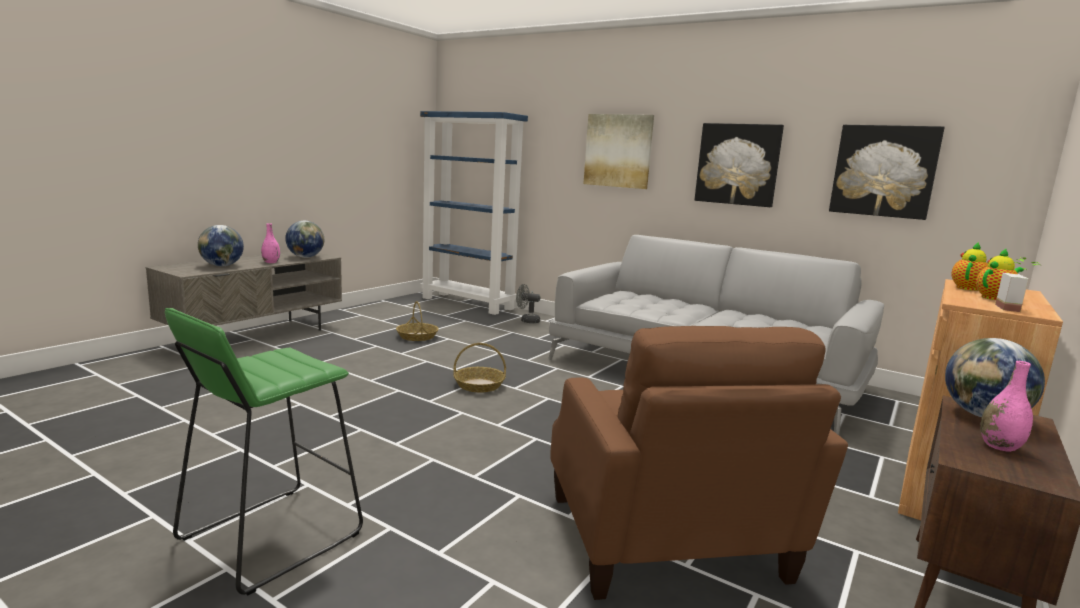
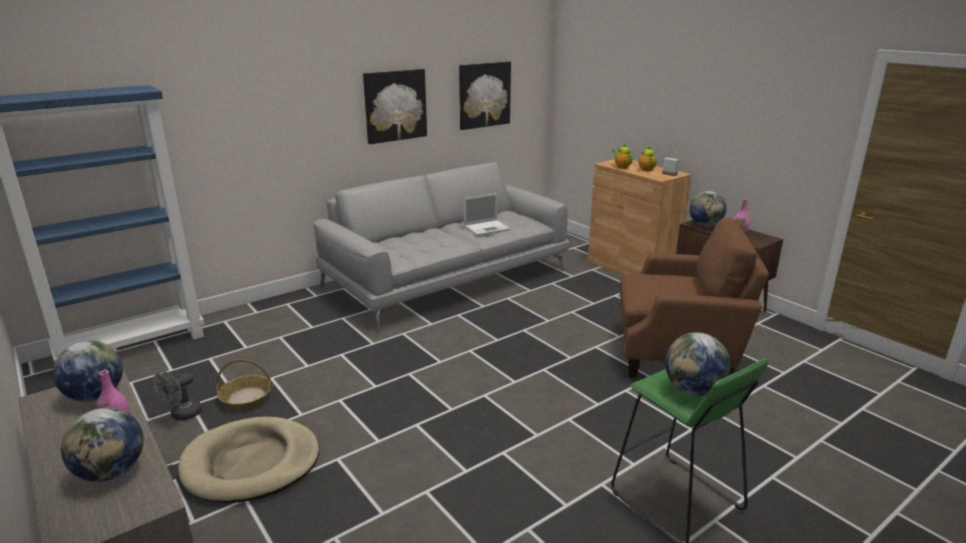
camera: 70 degrees left, 10 degrees up
(261, 367) = (693, 390): none -> globe
(335, 349) = (251, 464): none -> beige dog bed
(479, 385) = (425, 378): basket -> none
(527, 321) = (247, 322): grey fan -> grey fan (182, 415)
(618, 151) = (282, 110): picture -> none
(745, 322) = (487, 228): none -> laptop

